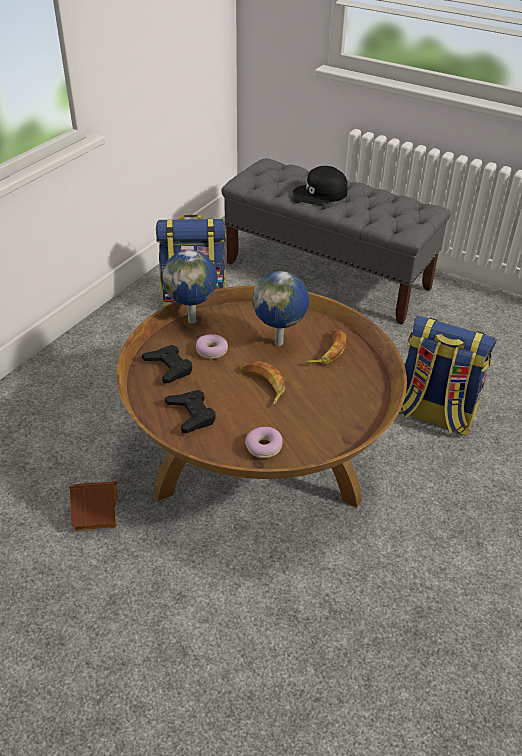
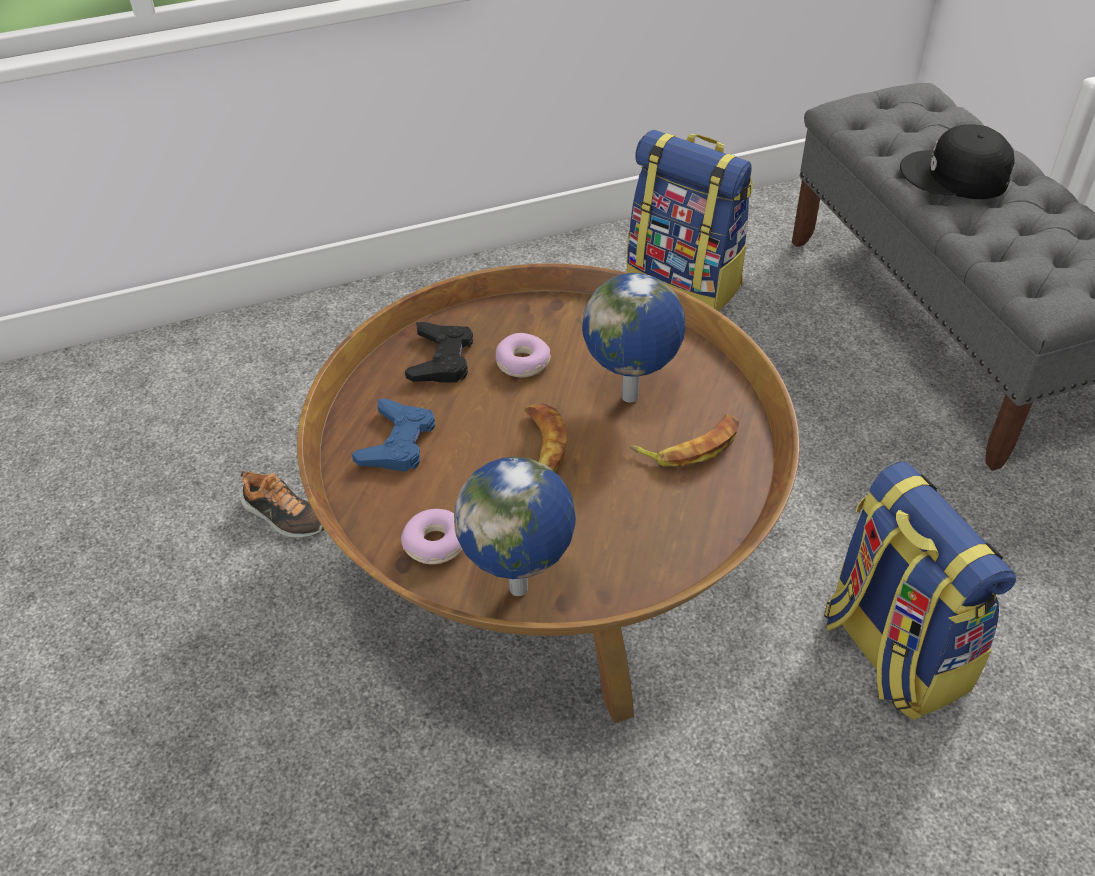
camera: 40 degrees right, 5 degrees up
(96, 512) = (284, 517): toy house -> shoe
(191, 414) = (397, 442): black game controller -> blue game controller
(193, 320) = (545, 304): globe -> globe (521, 588)

